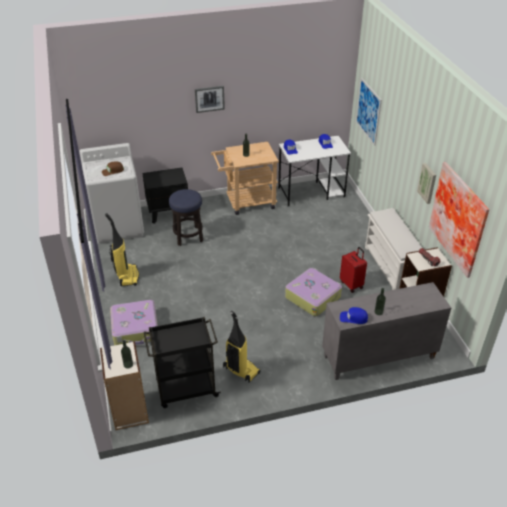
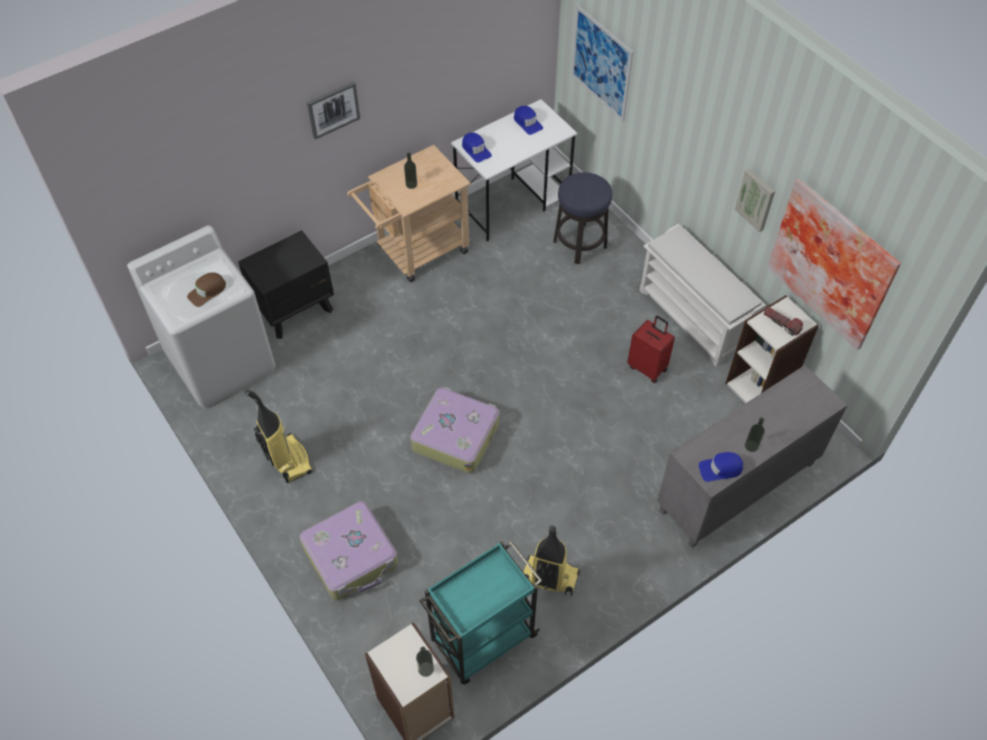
camera: 20 degrees left, 15 degrees up
(185, 389) = (482, 639): black cart -> turquoise cart
(188, 236) = (351, 349): stool -> stool (580, 244)
(313, 296) = (599, 408): suitcase -> suitcase (455, 435)

